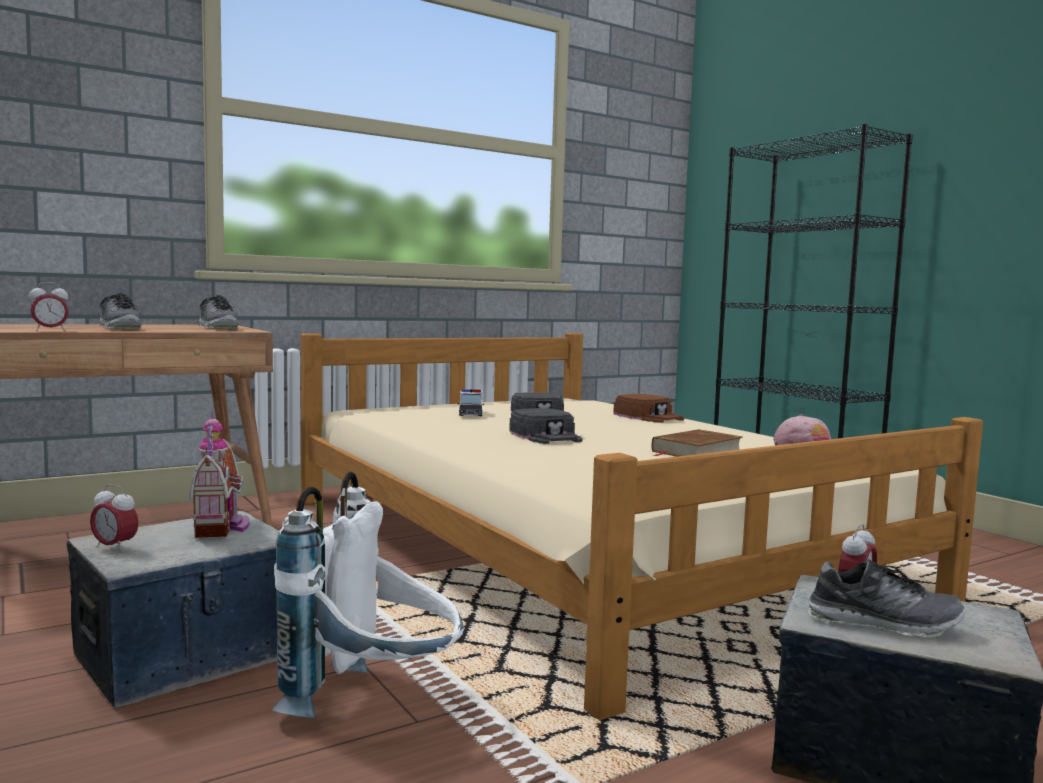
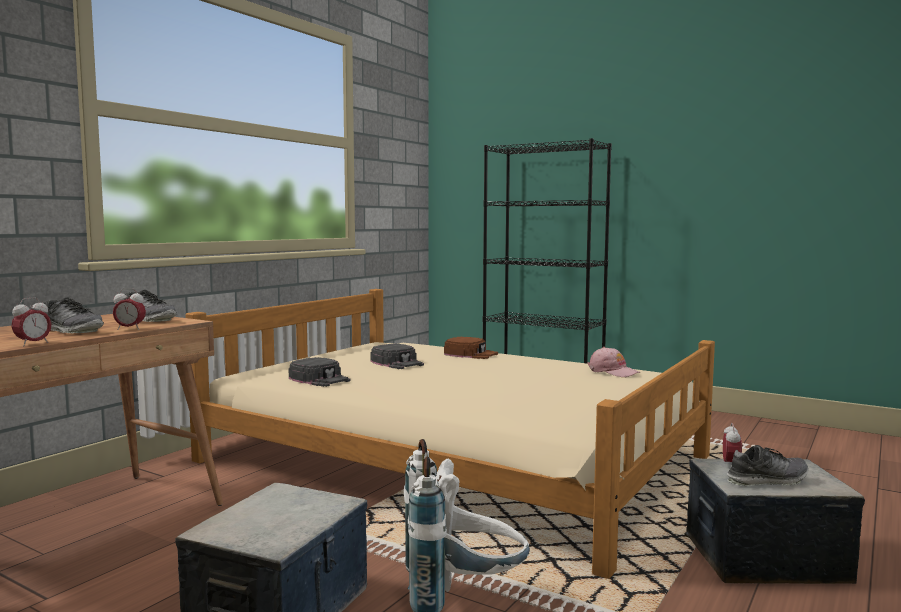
camera: 25 degrees left, 0 degrees up
(114, 547) = (236, 535): alarm clock -> alarm clock (130, 329)
(223, 527) = (290, 499): toy house -> none
(470, 413) = (344, 367): toy car -> none
(546, 436) = (437, 381): black cap -> black cap (320, 379)
(696, 451) = (551, 381): brown book -> none

